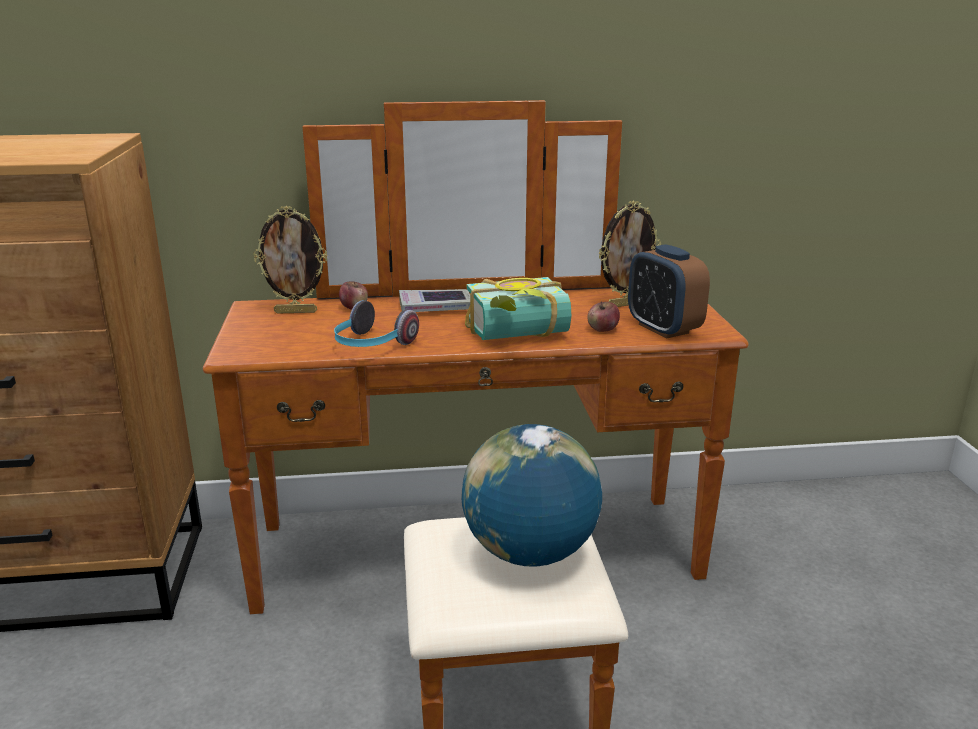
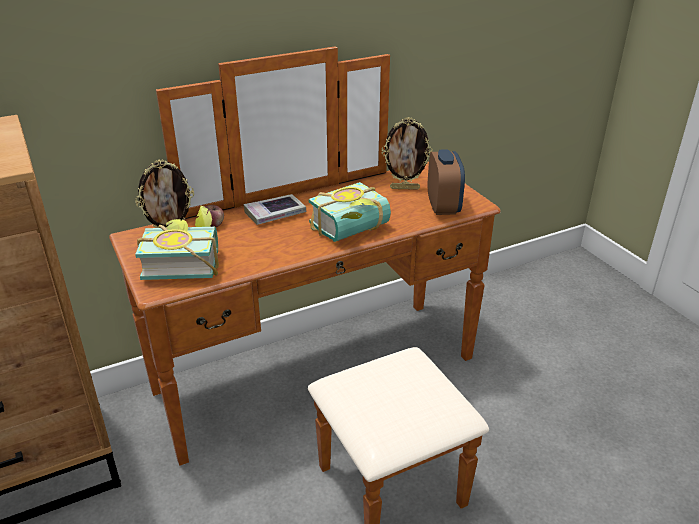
camera: 20 degrees left, 10 degrees up
(287, 335) = (183, 262): none -> book
(372, 345) = (255, 260): headphones -> none
(529, 552) = (409, 388): globe -> none
(602, 329) = (405, 215): apple -> none
(625, 304) = (405, 188): picture frame -> picture frame turned 45 degrees clockwise
(663, 329) = (443, 207): alarm clock -> alarm clock turned 135 degrees counterclockwise

